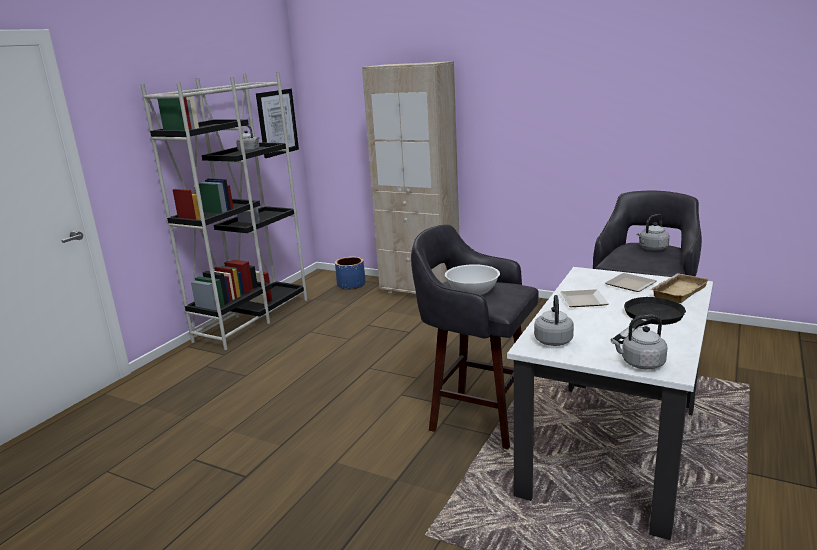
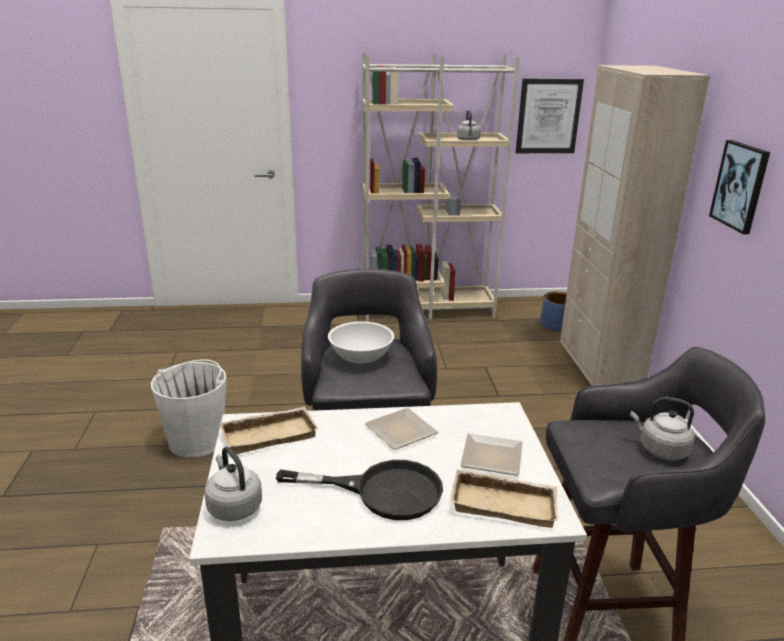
camera: 55 degrees right, 5 degrees up
(253, 319) = (428, 310): black bookcase -> beige bookcase
(305, 488) = (197, 440): none -> white bucket
(507, 123) = (740, 186): none -> picture
(553, 340) = (269, 434): grey kettle -> beige tray

